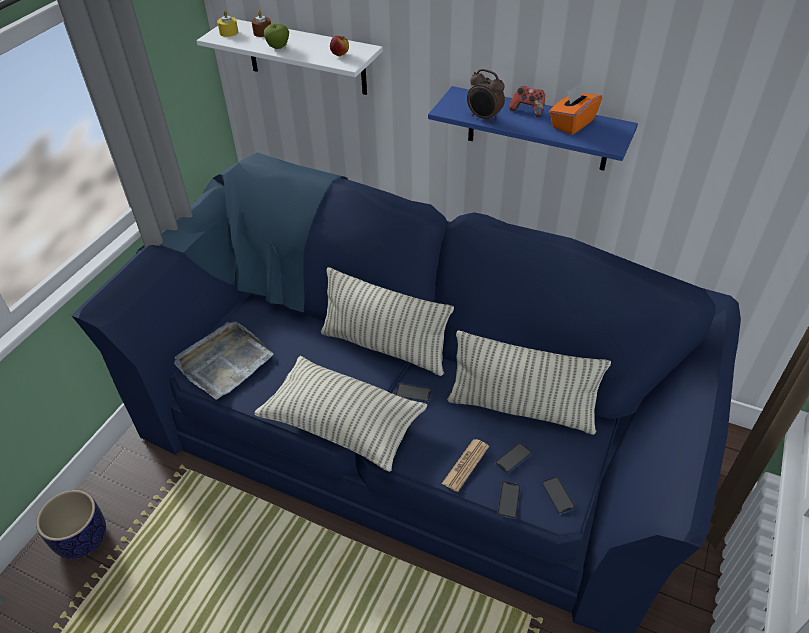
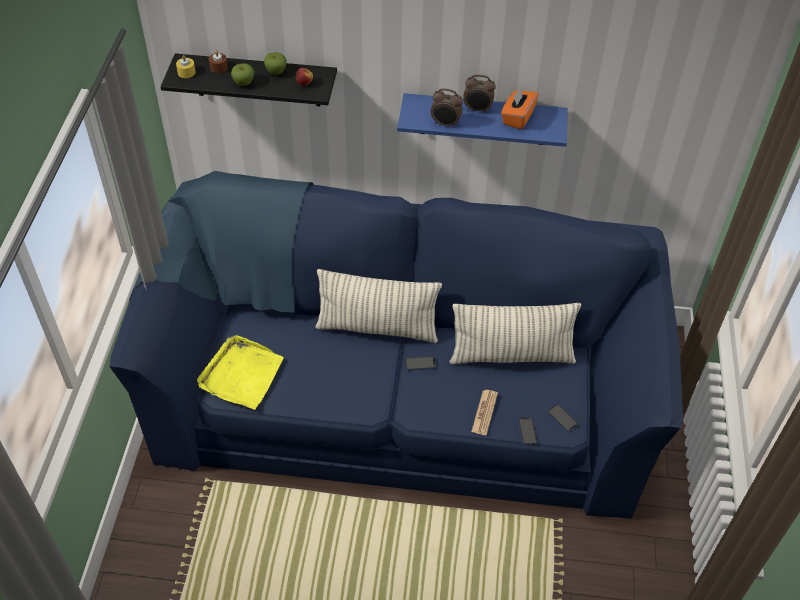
camera: 20 degrees left, 5 degrees up
(82, 539) = (145, 566): planter -> none
(224, 362) = (241, 375): grey tray -> yellow tray
(306, 57) = (257, 80): white shelf -> black shelf
(317, 42) = (276, 72): none -> apple
(343, 423) = (371, 403): pillow -> none
(513, 458) = (519, 398): phone -> none
(527, 110) = (477, 109): game controller -> alarm clock

